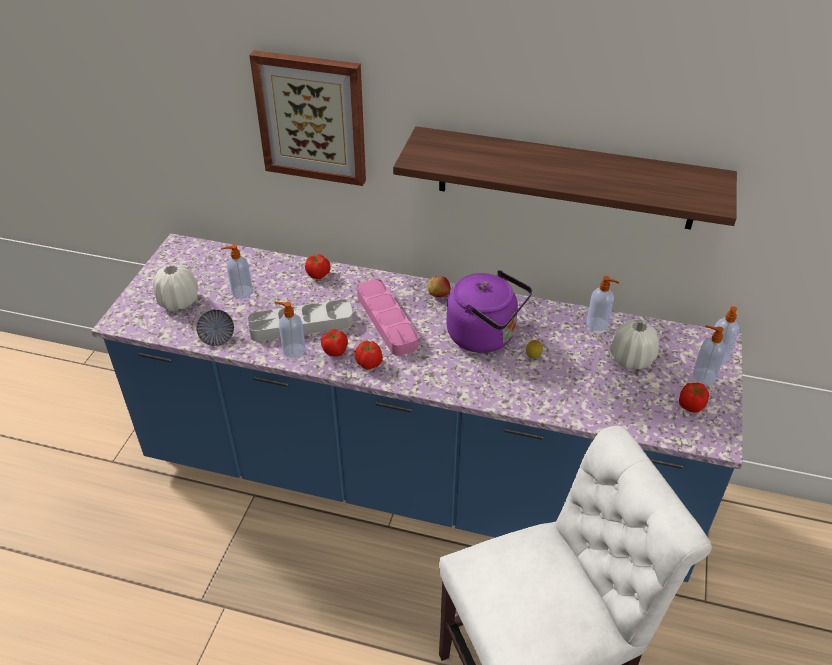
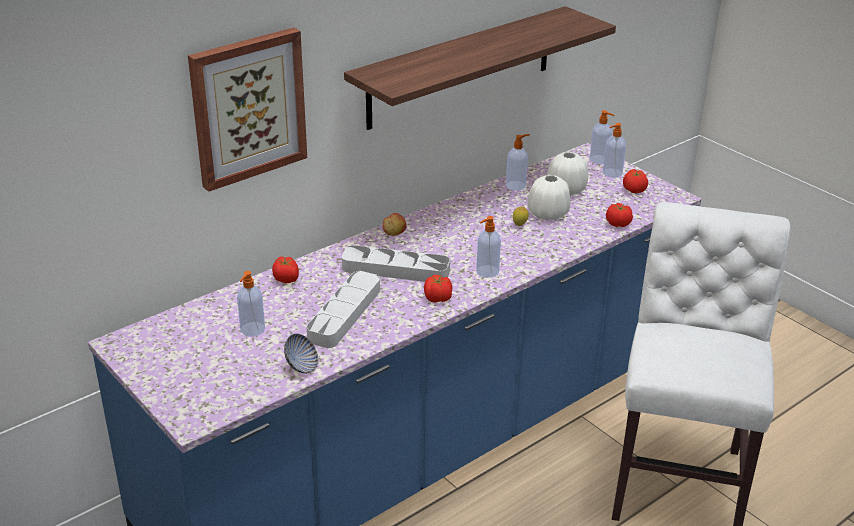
camera: 55 degrees left, 10 degrees down
(179, 301) = (214, 372): white vase -> white vase (548, 214)
(293, 350) = (374, 330): soap dispenser -> soap dispenser (487, 272)
(335, 351) = (402, 309): tomato -> tomato (618, 224)
(386, 320) = (395, 270): pink tray -> grey tray
(485, 336) = (471, 234): purple kettle -> none

